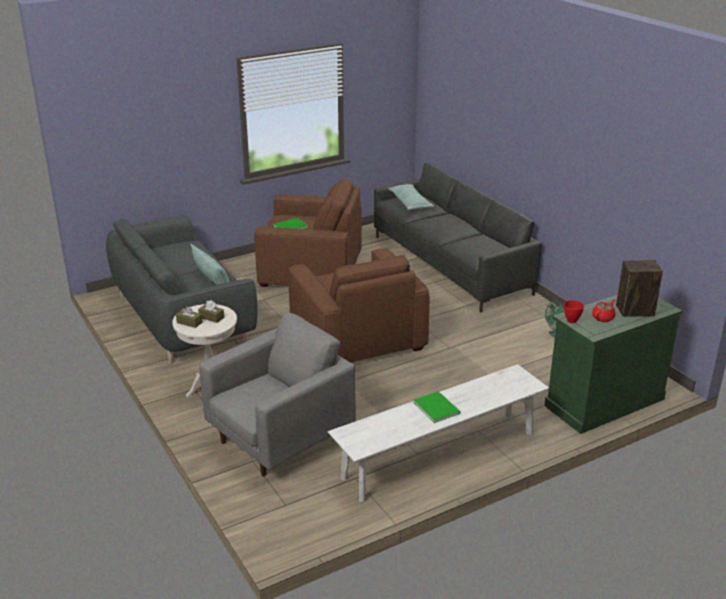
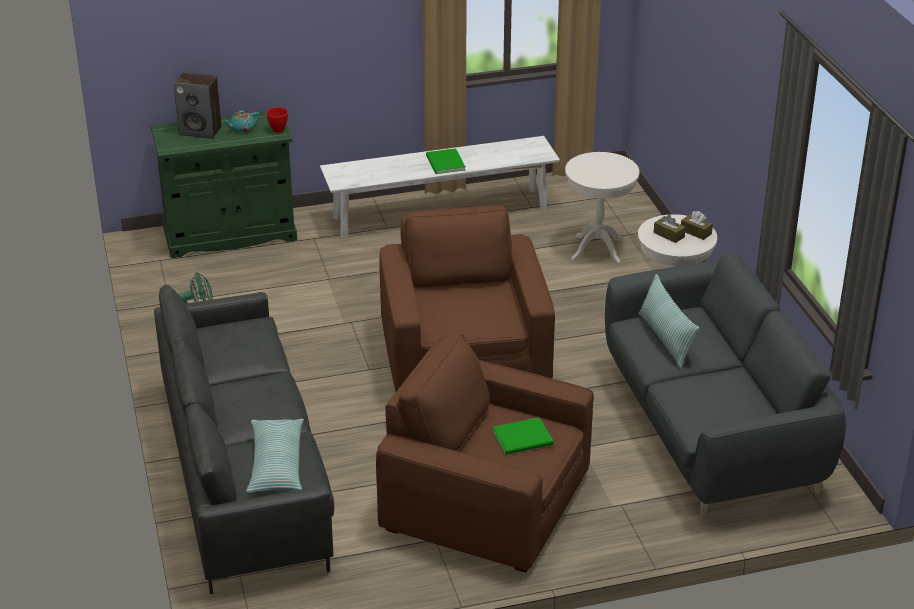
camera: 165 degrees left, 5 degrees up
(280, 439) = (597, 249): grey armchair -> white side table
(603, 318) = (242, 128): red teapot -> turquoise teapot

